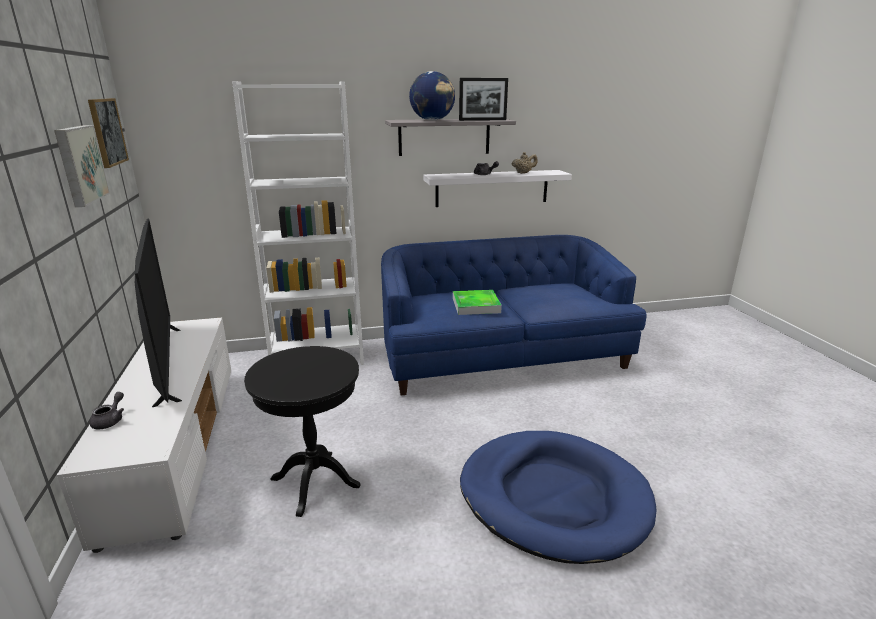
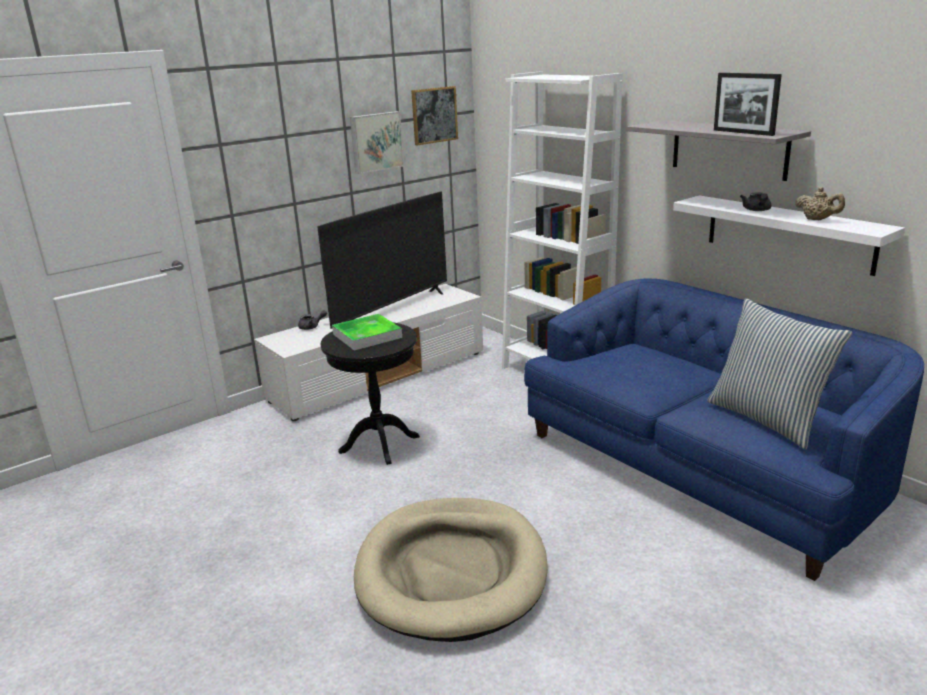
camera: 65 degrees right, 0 degrees up
(432, 120) = (688, 127): globe -> none
(476, 305) = (637, 374): tray -> tray (367, 336)
(553, 498) = (451, 572): blue dog bed -> beige dog bed
(568, 295) = (767, 419): none -> pillow

